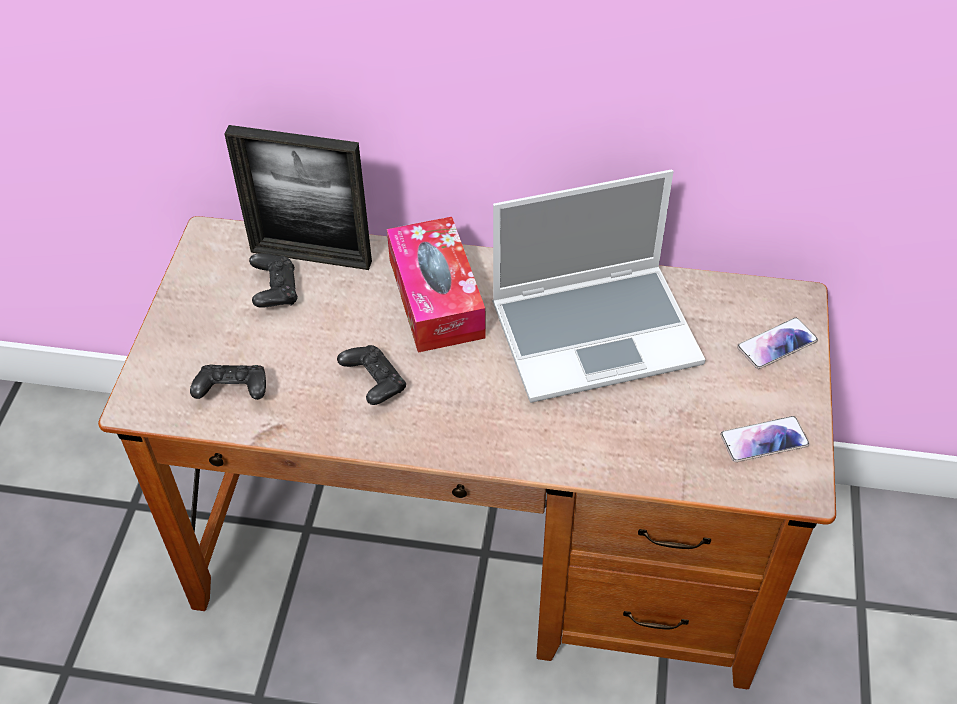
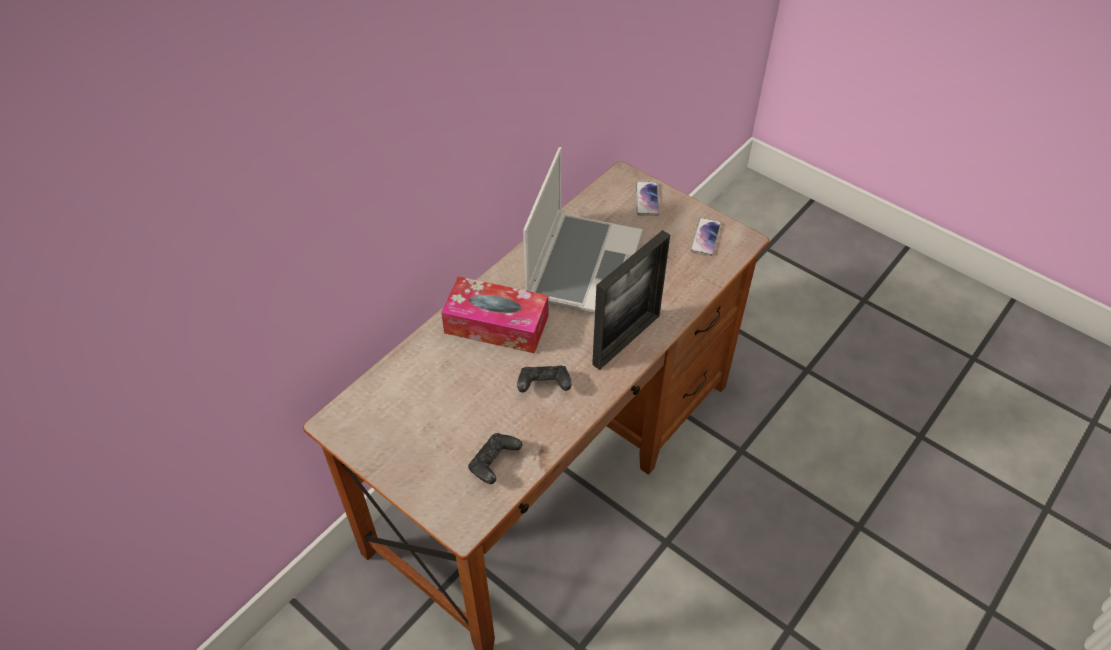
camera: 60 degrees left, 0 degrees up
(275, 291) = (421, 405): black game controller -> none
(311, 256) = (405, 373): picture frame -> picture frame (626, 340)

